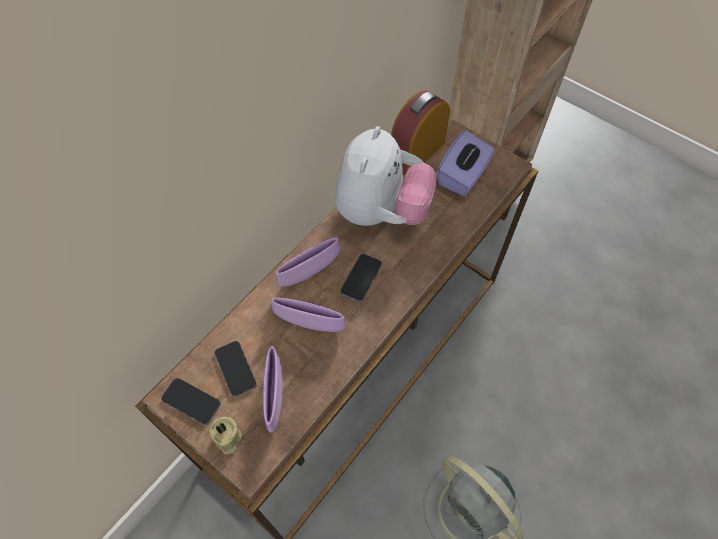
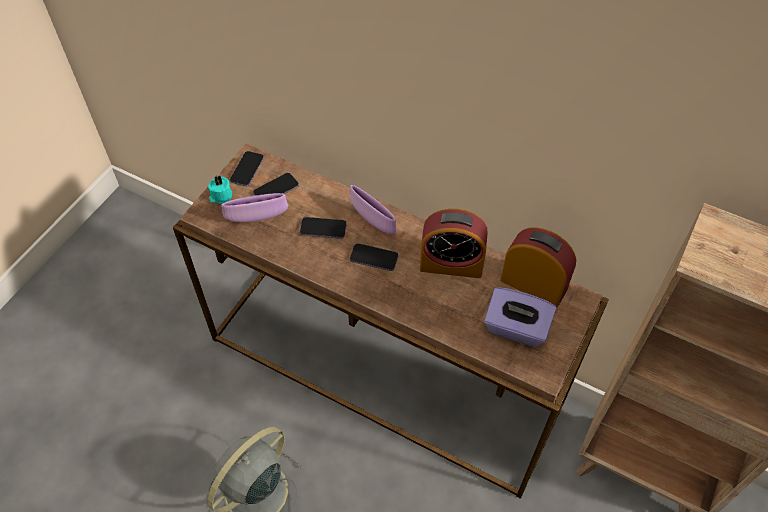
camera: 80 degrees right, 5 degrees down
(227, 439) = (221, 196): beige candle -> turquoise candle
(309, 323) = (323, 229): purple bowl -> phone
(381, 211) = (451, 264): plush toy -> alarm clock

